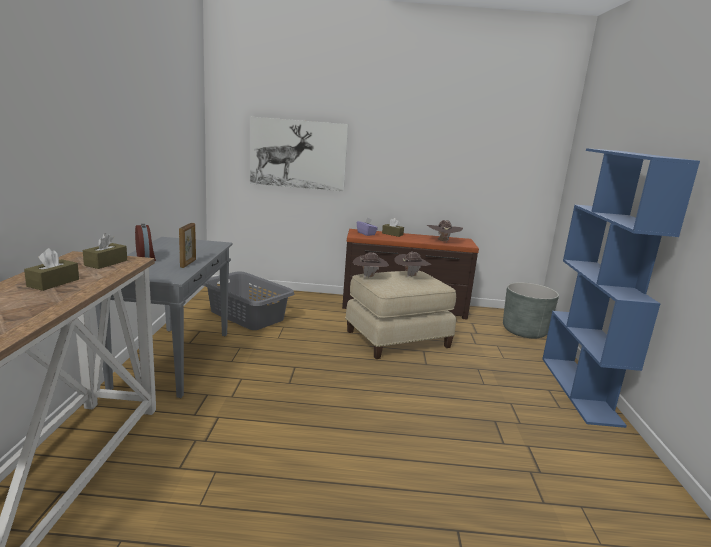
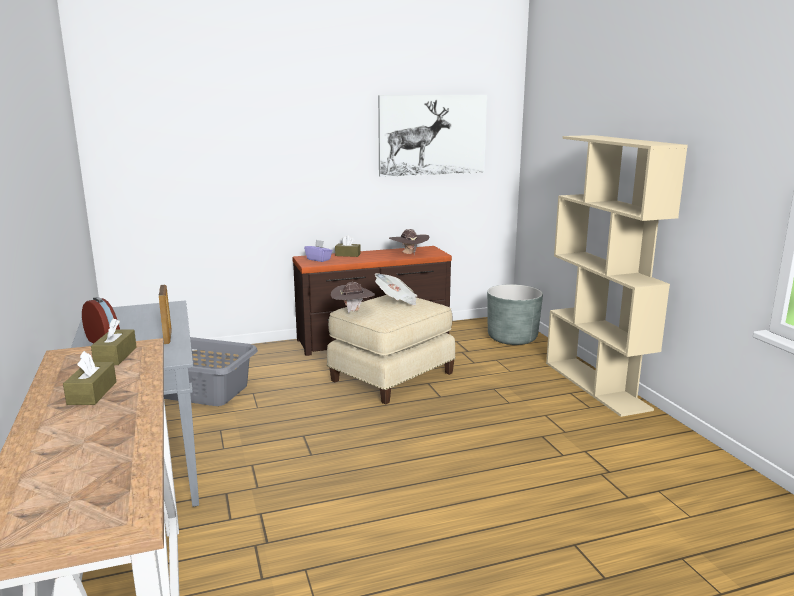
camera: 20 degrees left, 0 degrees up
(298, 154) = (215, 172): picture -> picture (432, 135)
(411, 276) = (397, 301): brown hat -> newspaper
(580, 389) = (596, 385): blue bookcase -> beige bookcase

